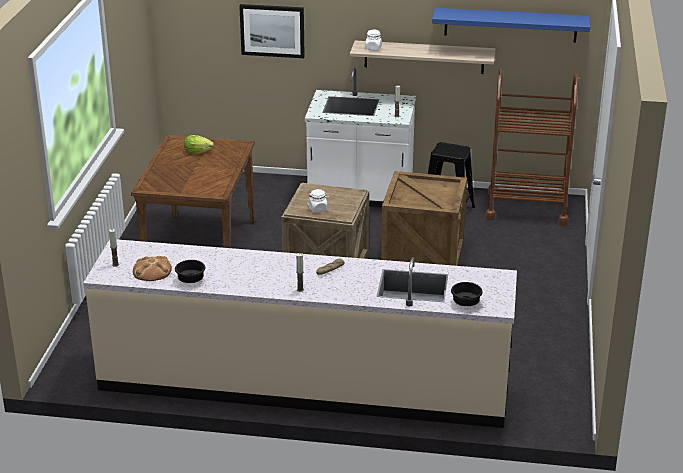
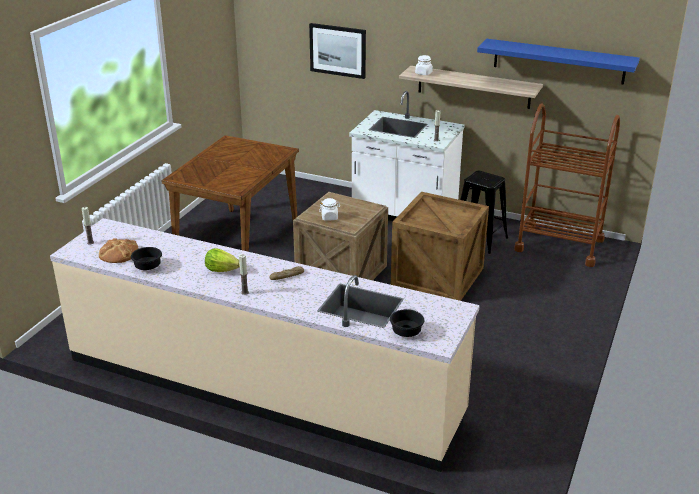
camera: 15 degrees right, 0 degrees up
(197, 152) = (242, 152): lettuce -> lettuce (221, 270)

